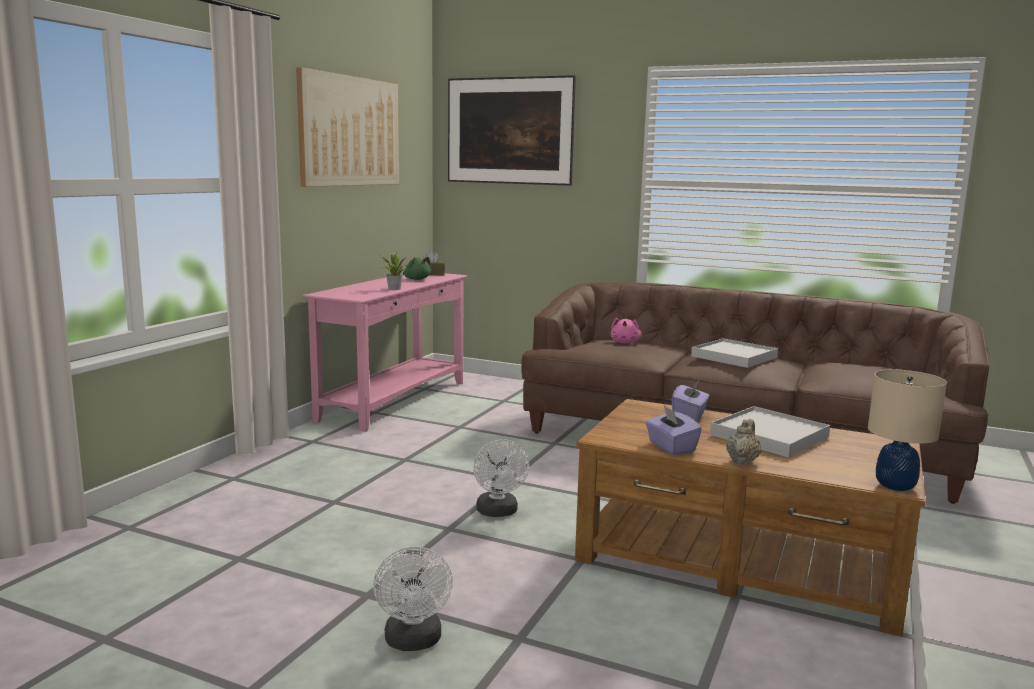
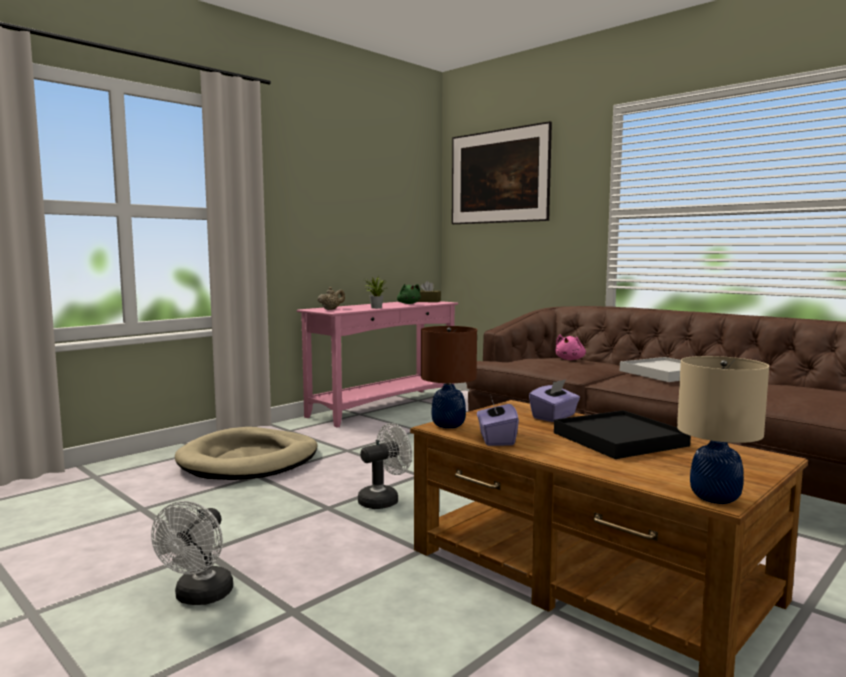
camera: 20 degrees right, 5 degrees down
(304, 484) = (249, 460): none -> beige dog bed
(350, 131) = (351, 179): picture -> none
(498, 512) = (384, 500): white fan -> white fan turned 135 degrees counterclockwise
(611, 435) = (450, 425): none -> brown table lamp
(742, 461) = (557, 457): beige teapot -> beige teapot (331, 309)
(769, 436) = (619, 439): white tray -> black tray

